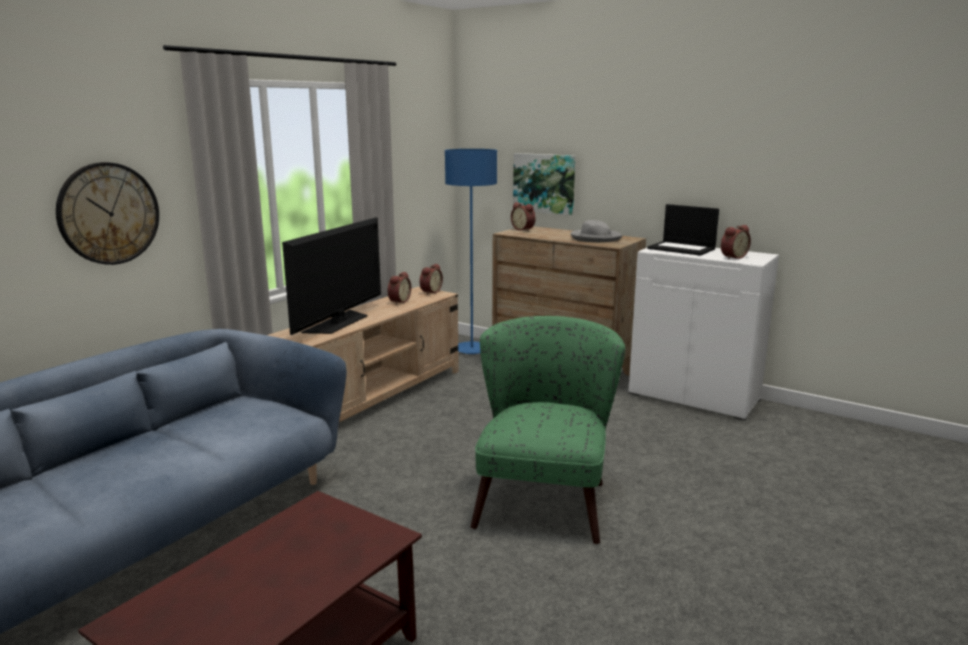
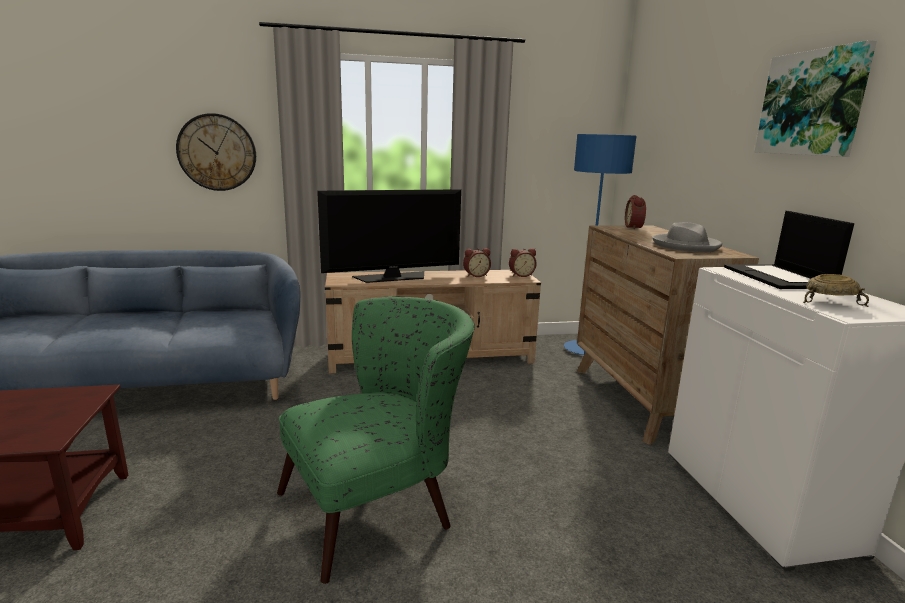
camera: 45 degrees right, 0 degrees up
(544, 183) = (678, 177): picture -> picture (812, 103)
(732, 257) = (830, 302): alarm clock -> beige bowl

